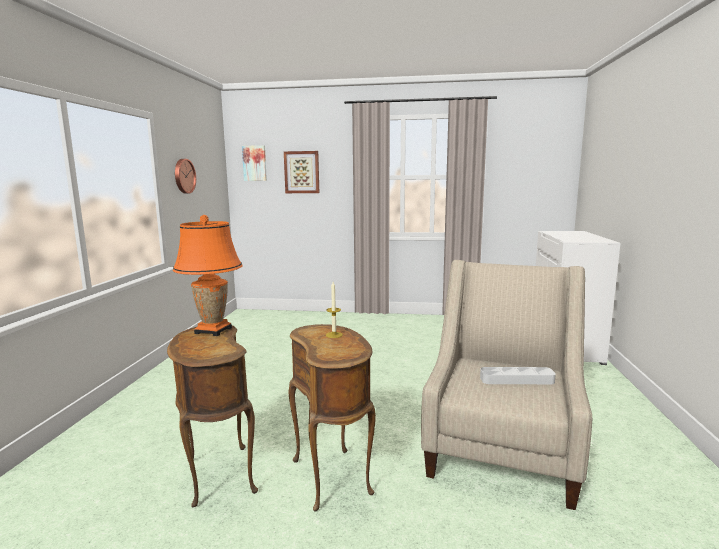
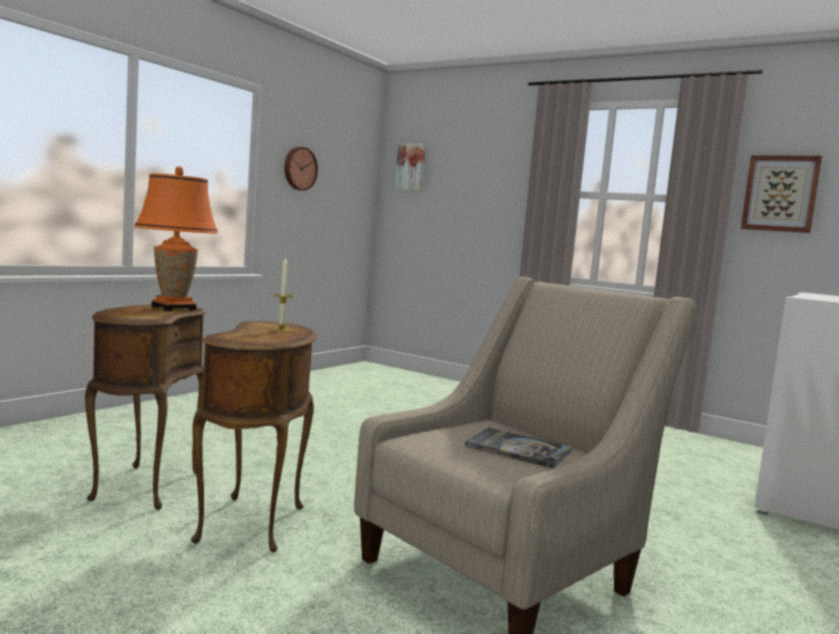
camera: 25 degrees right, 5 degrees down
(302, 172) = (466, 181): picture -> picture (780, 193)
(516, 379) = (518, 449): grey tray -> book

